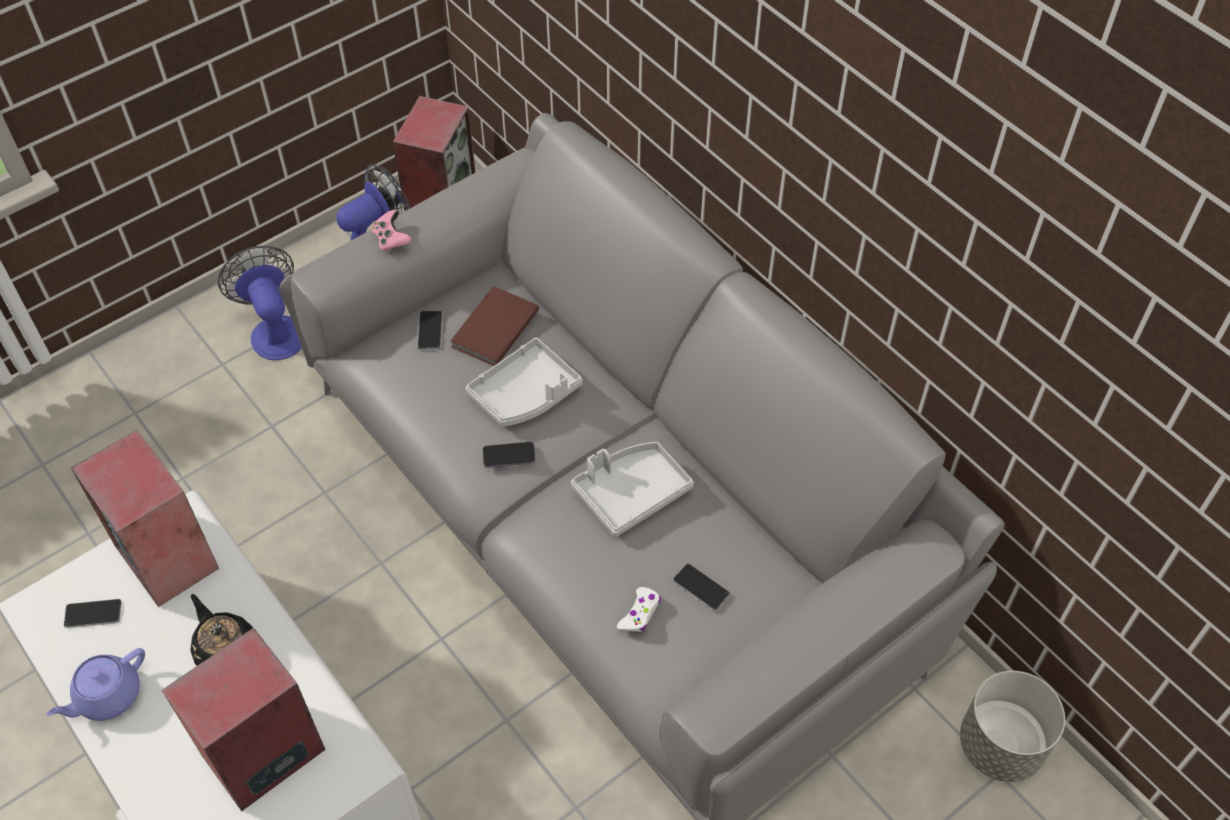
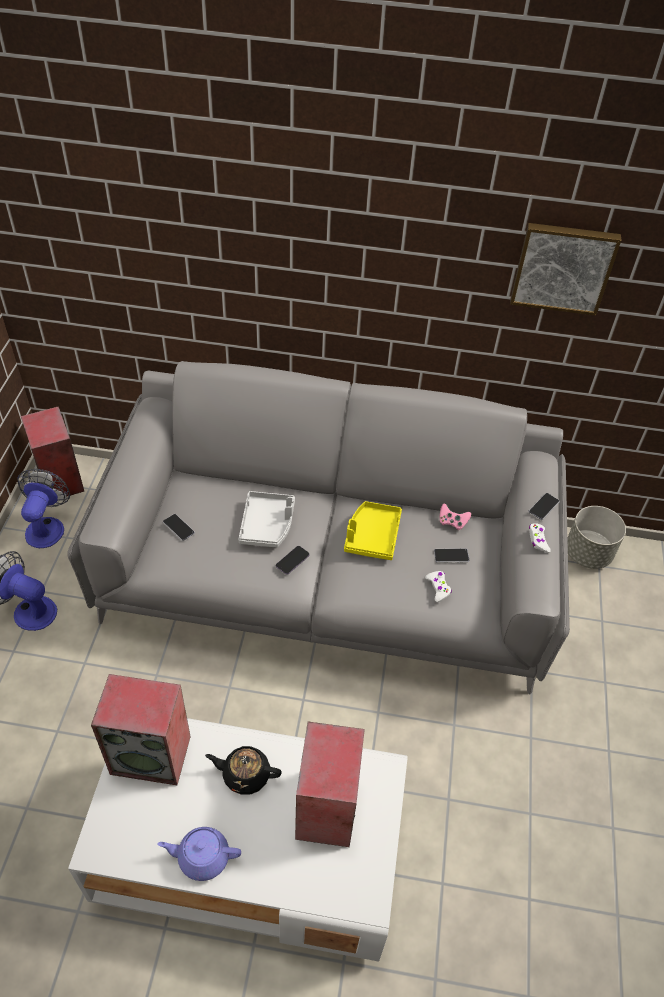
camera: 45 degrees left, 5 degrees down
(93, 614) = (140, 821): phone -> phone (543, 507)
(107, 696) = (202, 857): purple teapot -> purple teapot turned 90 degrees clockwise
(391, 240) = (123, 486): pink game controller -> pink game controller (452, 522)
(492, 329) = (213, 505): brown book -> none
(631, 493) = (372, 536): grey tray -> yellow tray
(796, 644) = (538, 540): none -> white game controller
(1035, 262) = (563, 267): none -> picture

